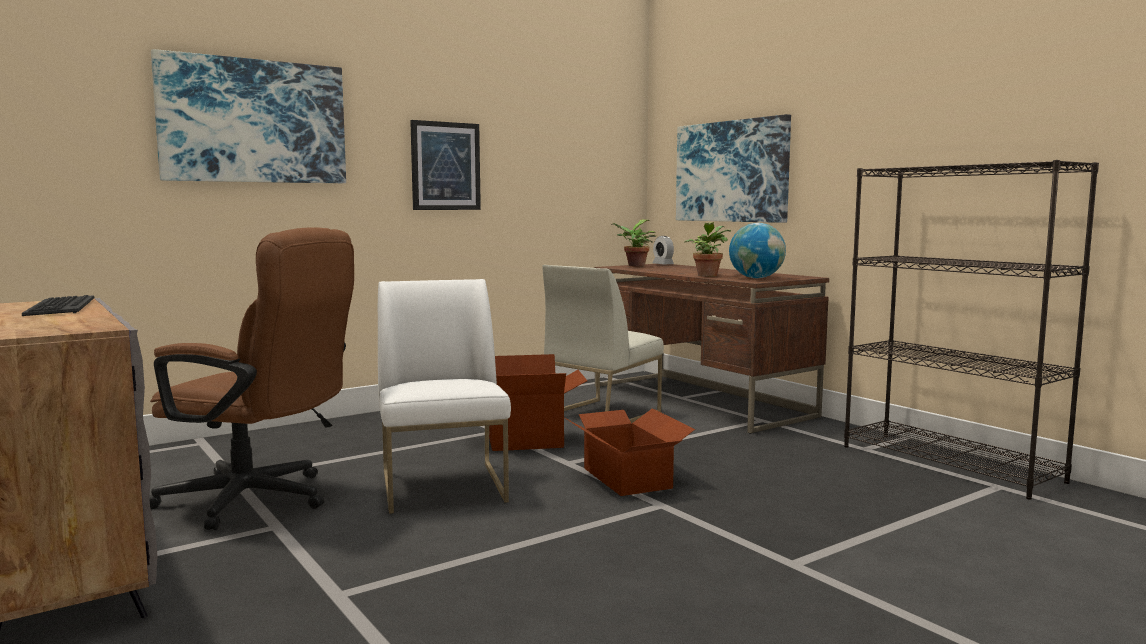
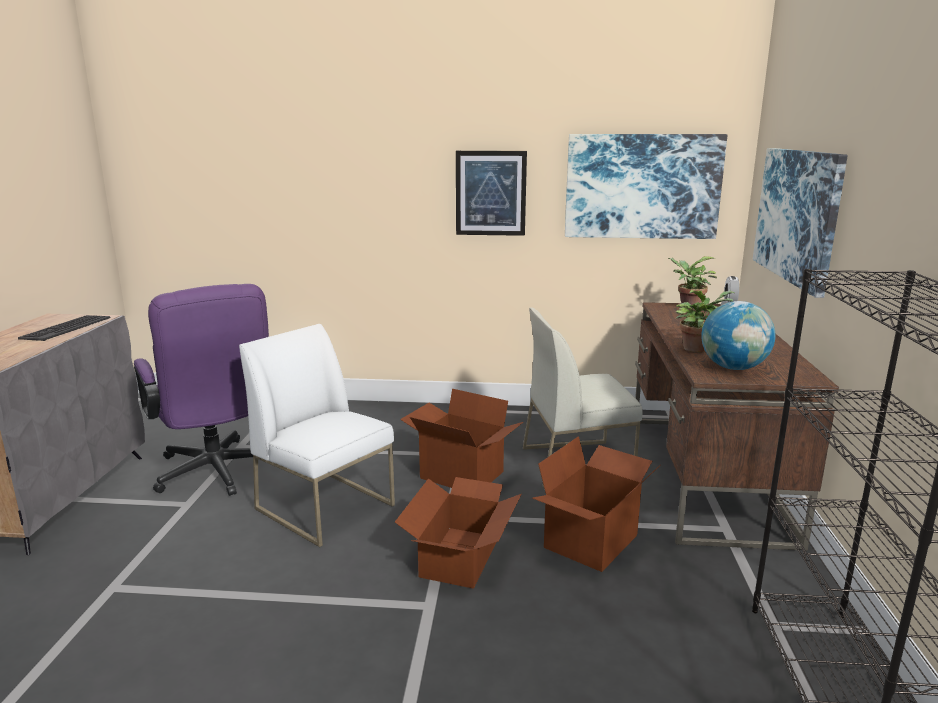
camera: 40 degrees right, 10 degrees up
(254, 121) = (318, 159): picture -> picture (642, 186)
(259, 500) = (218, 474): brown office chair -> purple office chair
(444, 487) = (326, 507): white chair -> white chair turned 75 degrees counterclockwise
(699, 446) = (592, 542): none -> cardboard box

